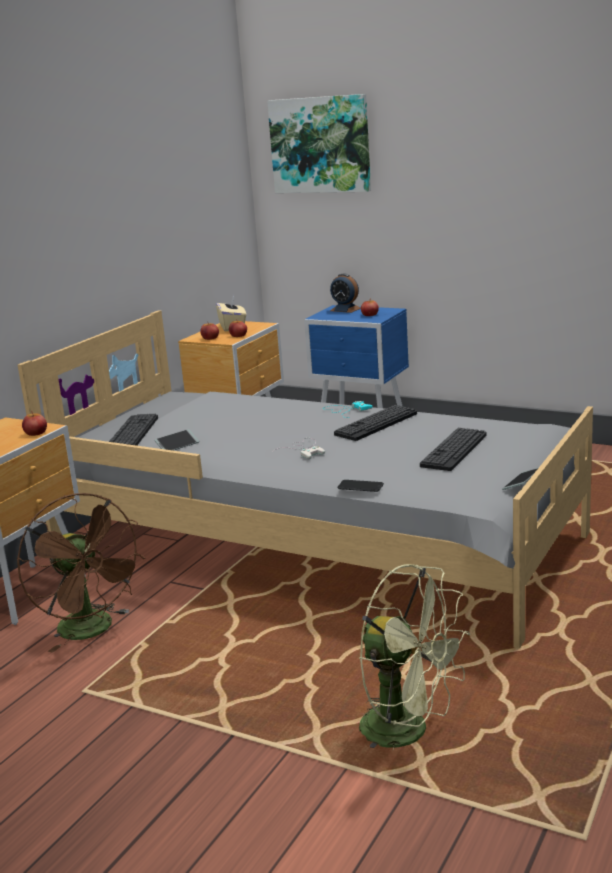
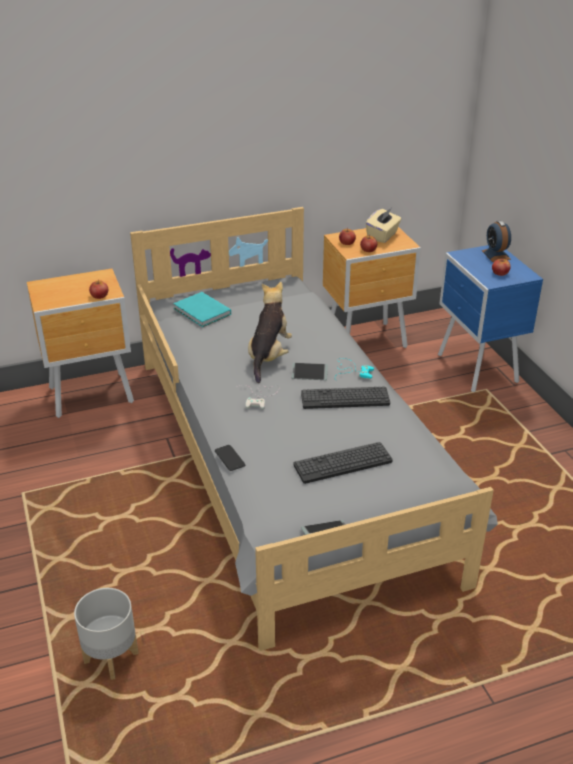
camera: 40 degrees right, 15 degrees up
(93, 630) = (83, 450): brown fan -> none
(132, 433) = (202, 312): keyboard -> turquoise book
(177, 445) = (205, 342): phone -> phone (309, 375)
(258, 430) = (269, 356): none -> plush toy
(321, 144) = (524, 86): picture -> none
(409, 732) = (112, 657): green fan -> grey planter

